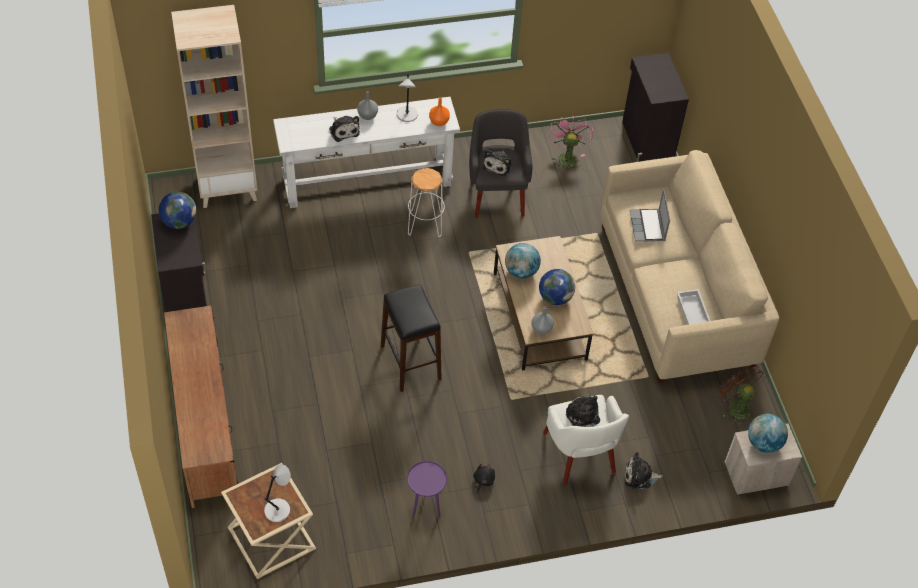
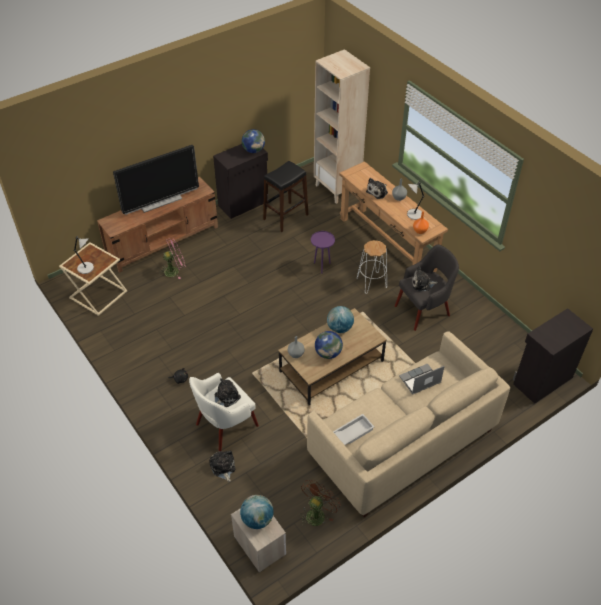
camera: 70 degrees right, 5 degrees down
(192, 376) = (160, 202): none -> television
(367, 181) = (386, 244): white console table -> brown console table
(410, 362) = (254, 312): black stool -> black stool (286, 217)
(425, 509) = (146, 357): purple side table -> purple side table (322, 266)
(566, 156) = (488, 337): pink fan -> pink fan (174, 270)

